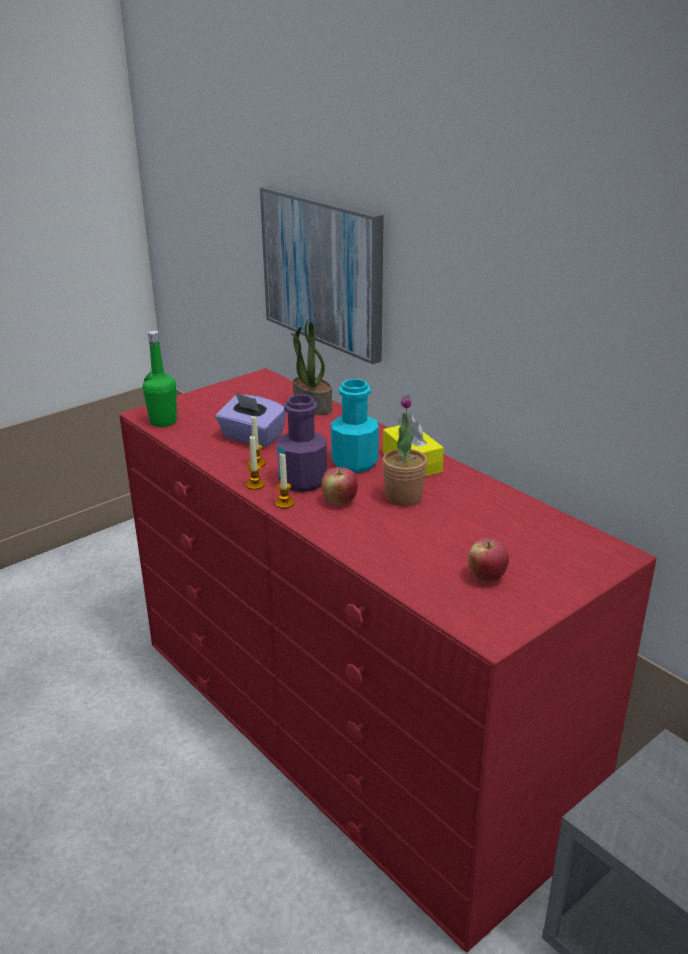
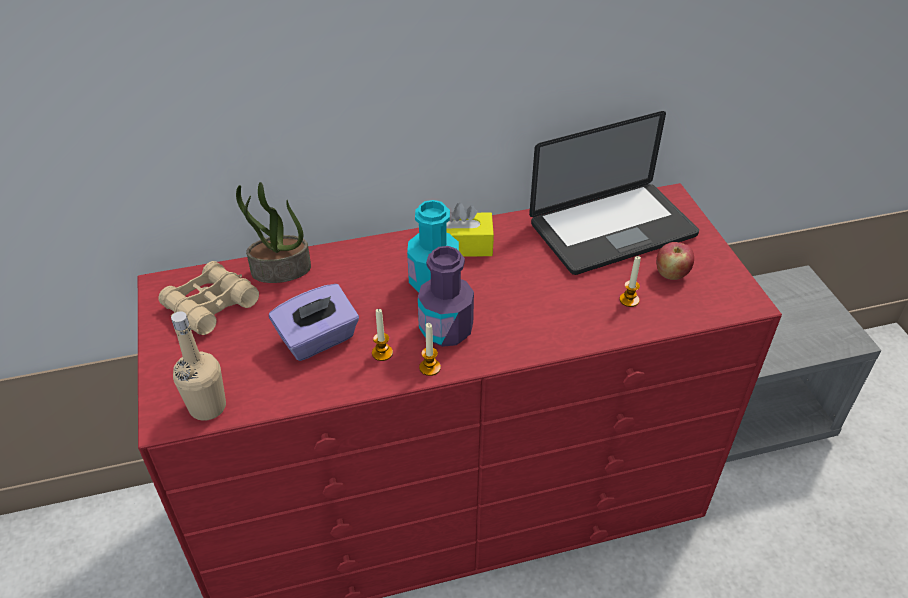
camera: 65 degrees left, 15 degrees up
(163, 421) = (207, 407): green bottle -> beige bottle
(256, 395) = (210, 305): none -> beige binoculars
(284, 503) = (482, 356): candle -> candle (629, 300)
(323, 271) = (221, 120): picture -> none
(339, 501) = (502, 317): apple -> none
(403, 497) = (520, 273): potted plant -> none
(520, 530) = (612, 230): none -> laptop

